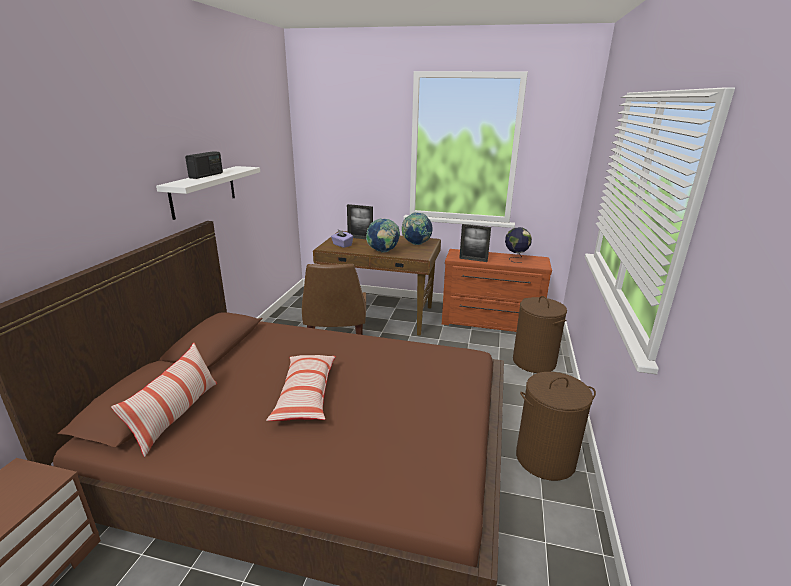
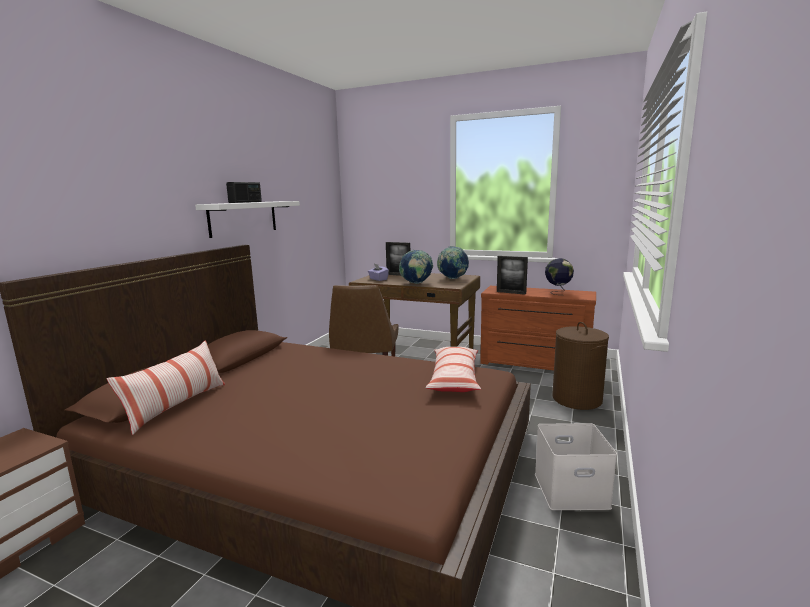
camera: 10 degrees right, 10 degrees down
(306, 395) = (305, 396): pillow -> pillow (454, 378)
(545, 459) = (571, 489): brown laundry basket -> white storage box

